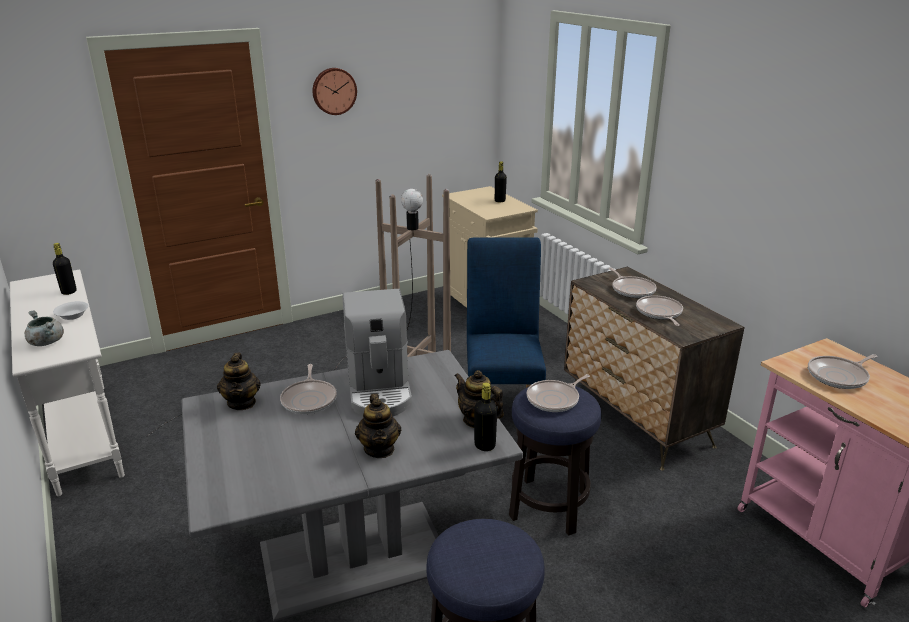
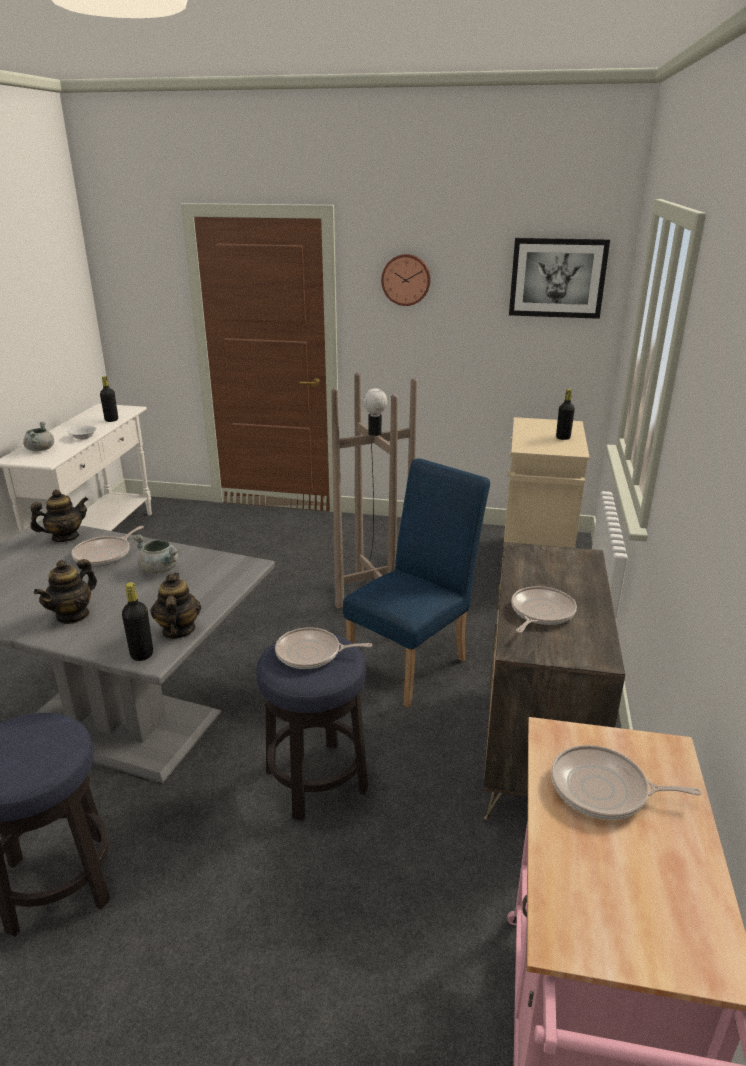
camera: 40 degrees right, 0 degrees up
(242, 402) = (65, 537): teapot -> teapot turned 150 degrees counterclockwise
(379, 389) = (160, 569): coffee machine -> grey cooking pot
(452, 75) = (557, 278): none -> picture
(632, 289) = (556, 576): frying pan -> none

